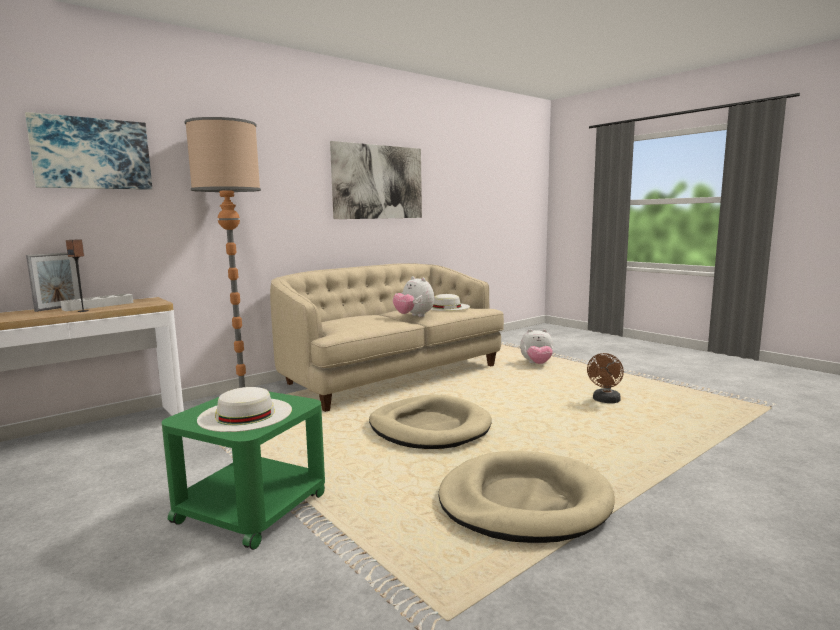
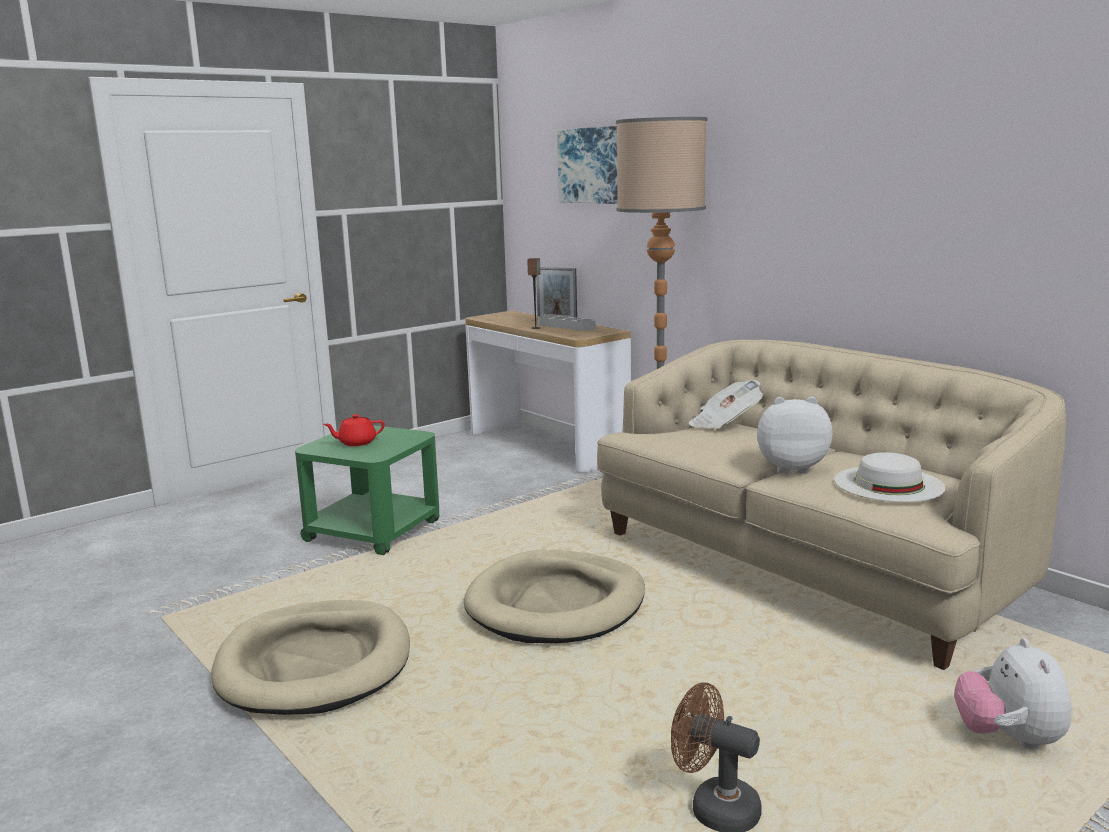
camera: 90 degrees right, 5 degrees up
(245, 414) = (356, 443): white hat -> red teapot
(332, 319) = (724, 423): none -> newspaper
(378, 182) = (959, 187): picture -> none
(414, 316) = (790, 468): plush toy -> plush toy turned 45 degrees clockwise

